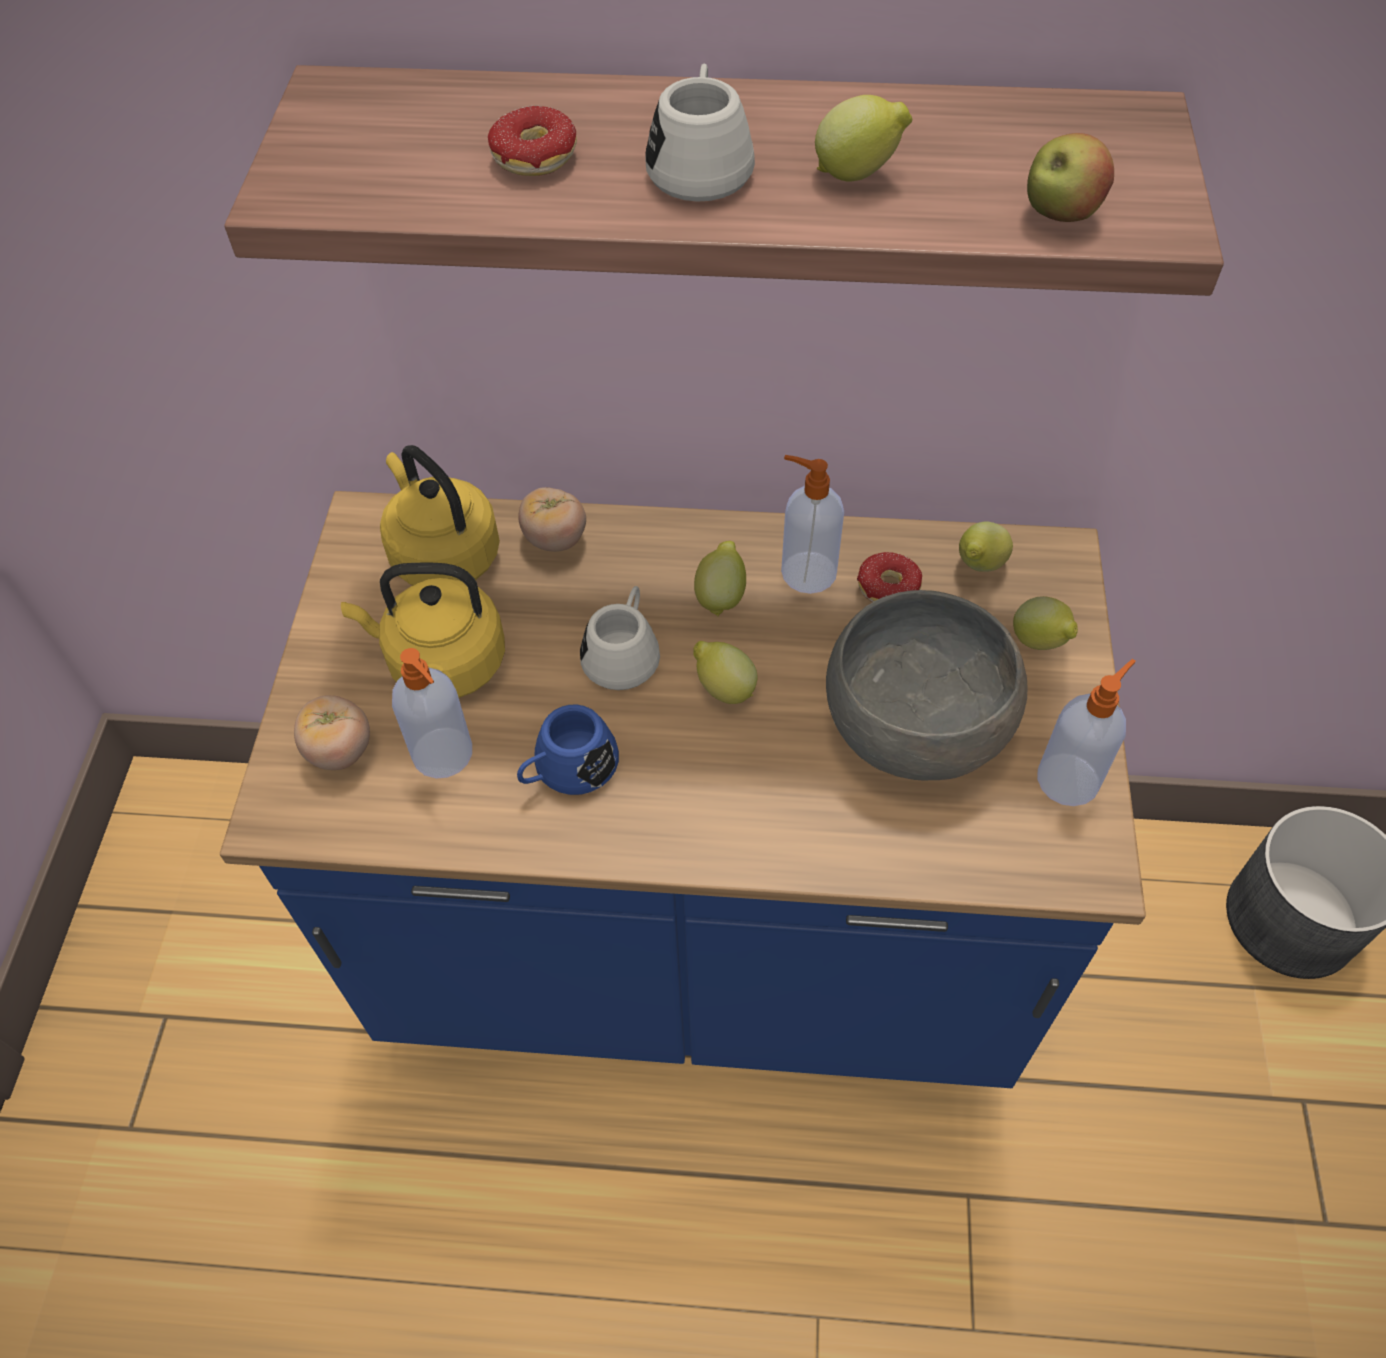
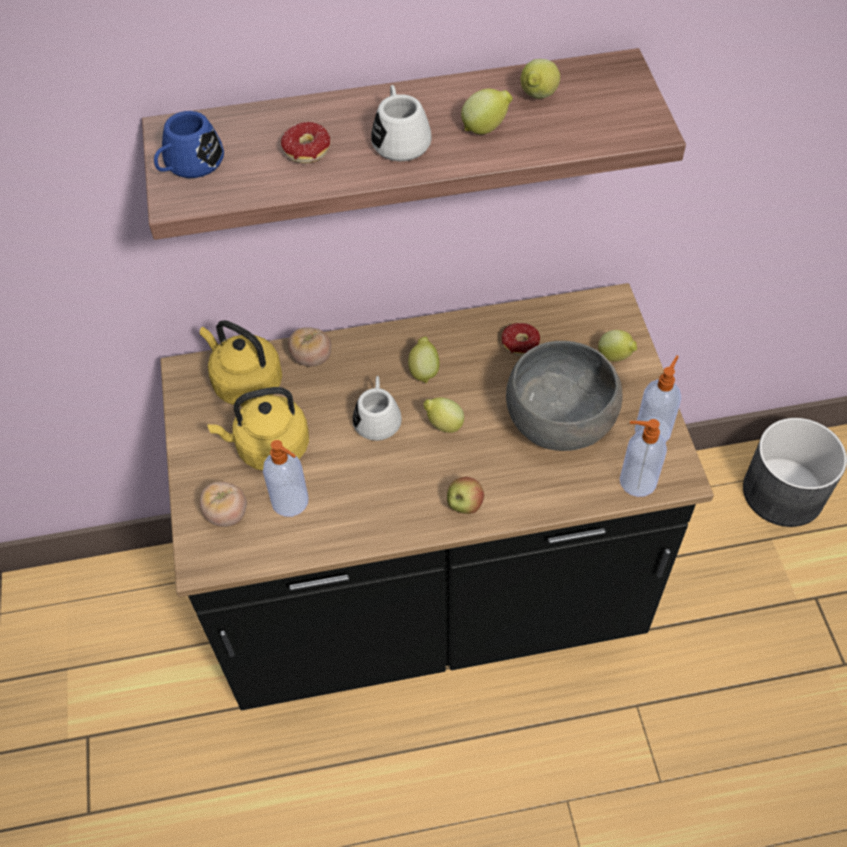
camera: 15 degrees left, 0 degrees up
(567, 769) = (368, 492): blue mug -> blue mug (189, 165)
(700, 946) = (429, 600): blue counter -> black counter
(806, 572) = (469, 345): soap dispenser -> soap dispenser (636, 481)
(978, 566) = (568, 320): lemon -> lemon (537, 97)
(1059, 214) = (597, 132): apple -> apple (464, 505)

